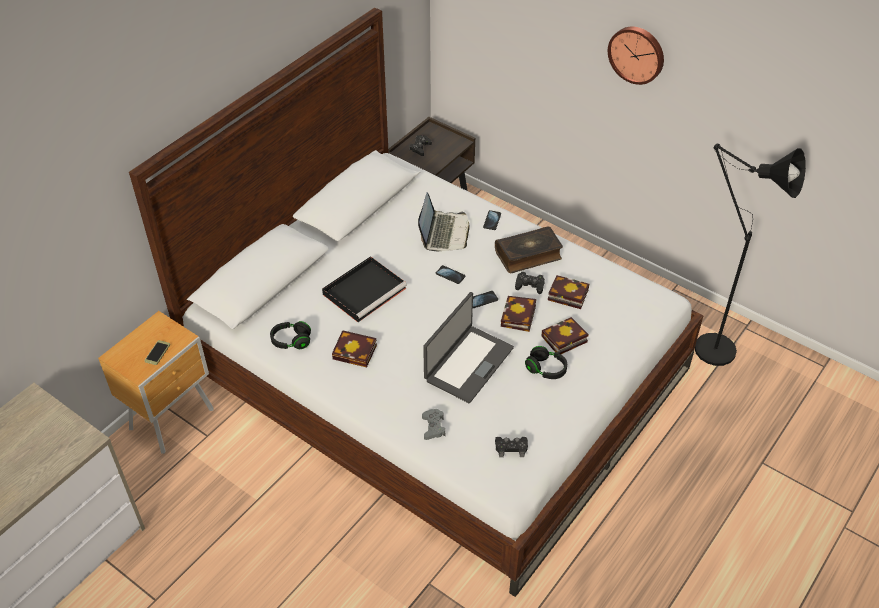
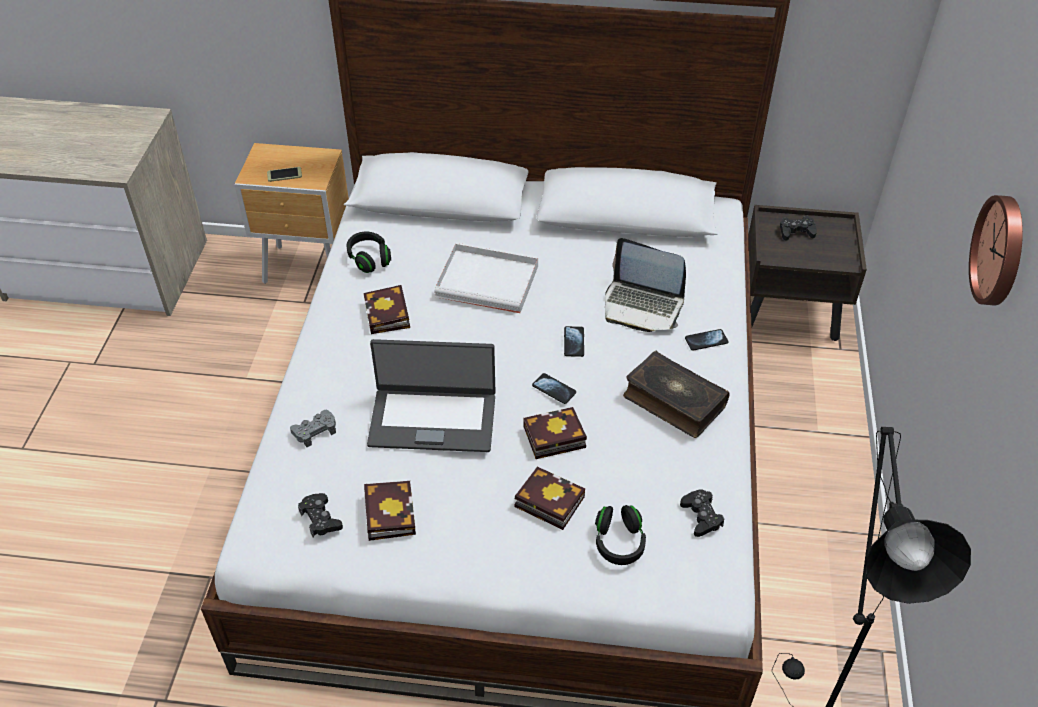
camera: 60 degrees right, 0 degrees up
(365, 290) = (489, 281): black tray -> white tray
(444, 233) = (642, 306): laptop -> laptop turned 45 degrees clockwise
(529, 285) = (618, 425): black game controller -> black game controller (701, 516)
(546, 369) = (480, 503): black headphones -> black headphones (619, 542)
(566, 295) = (632, 471): book -> book (388, 512)

